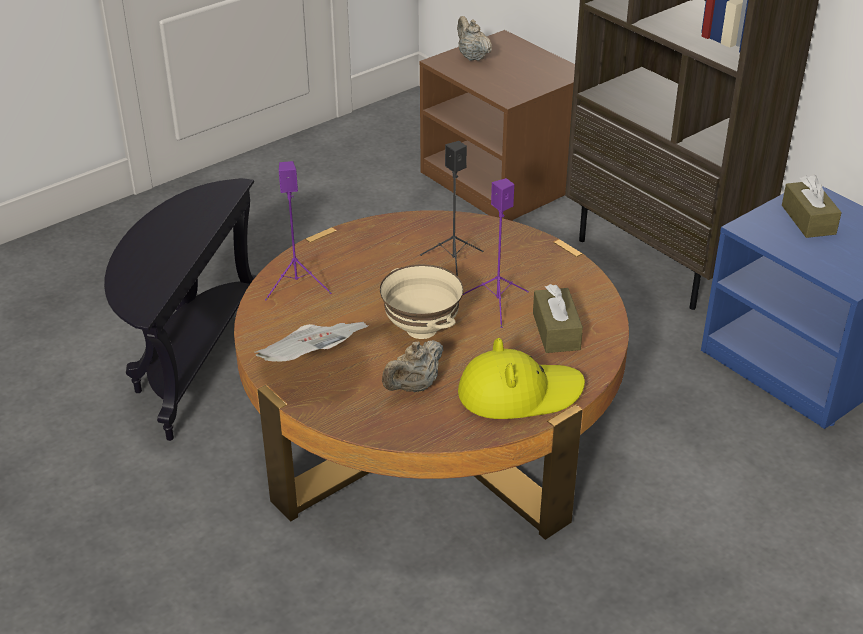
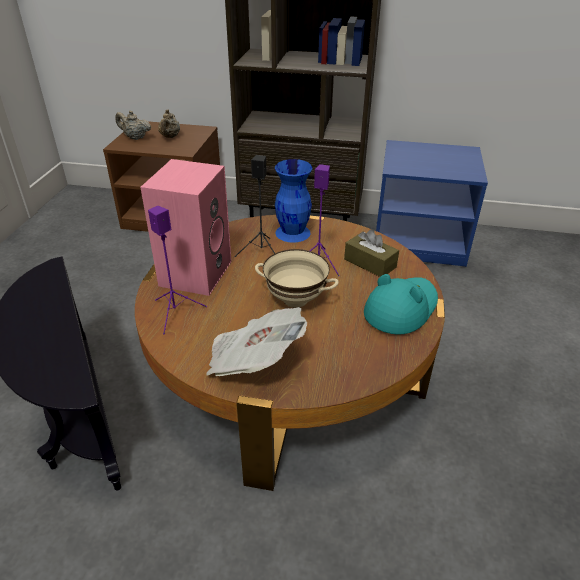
camera: 40 degrees left, 0 degrees up
(361, 253) = (195, 272): none -> pink speaker
(414, 387) = (339, 338): beige teapot -> beige teapot (170, 137)
(518, 256) = (293, 233): none -> blue vase
(519, 393) = (401, 308): yellow hat -> turquoise hat
(808, 220) = (414, 156): brown tissue box -> none

